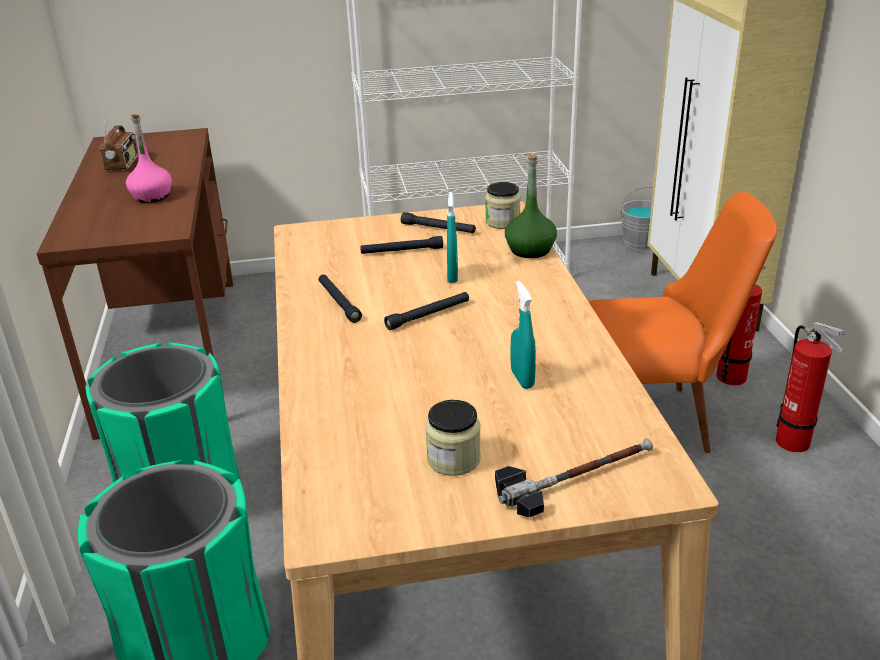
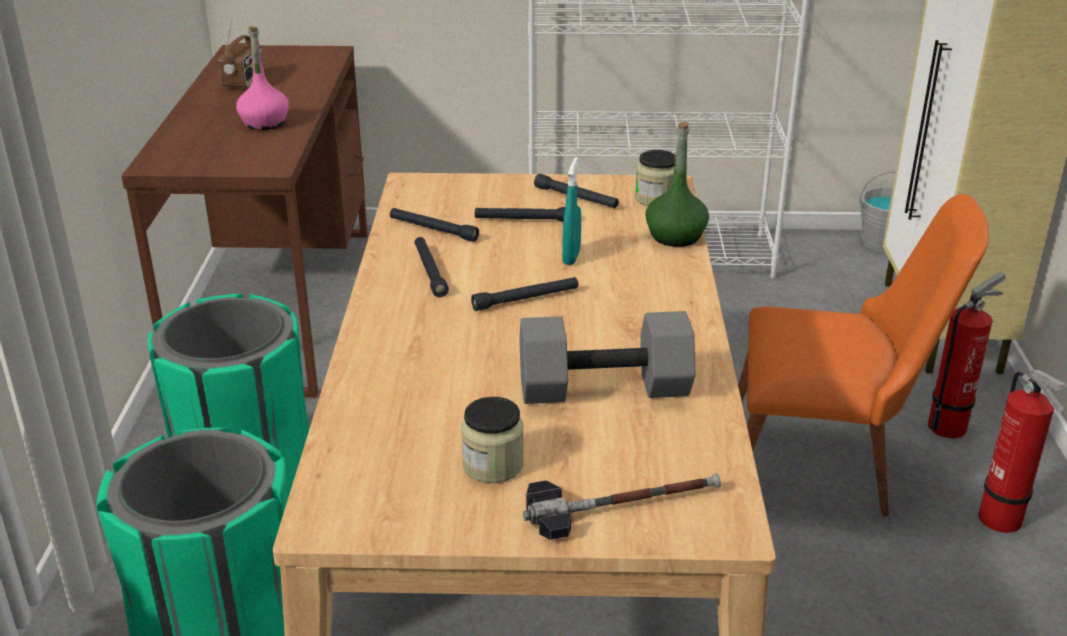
camera: 10 degrees right, 0 degrees up
(329, 268) = (433, 230): none -> black flashlight
(522, 379) = (605, 387): turquoise spray bottle -> grey dumbbell

